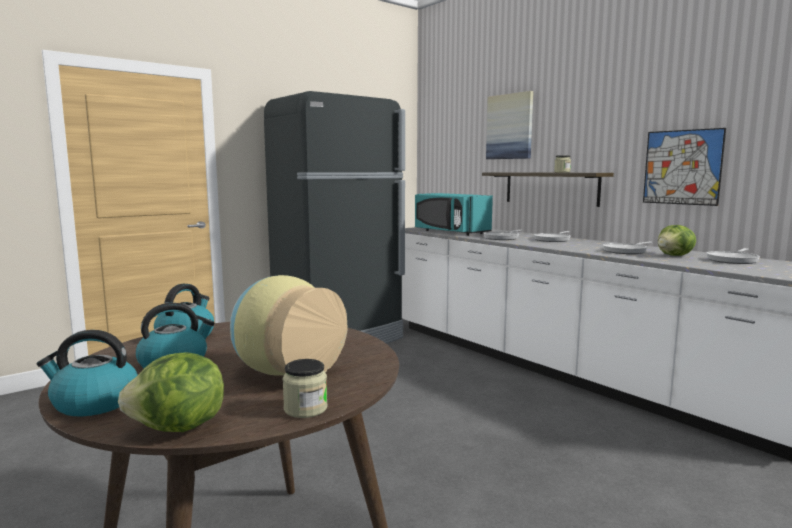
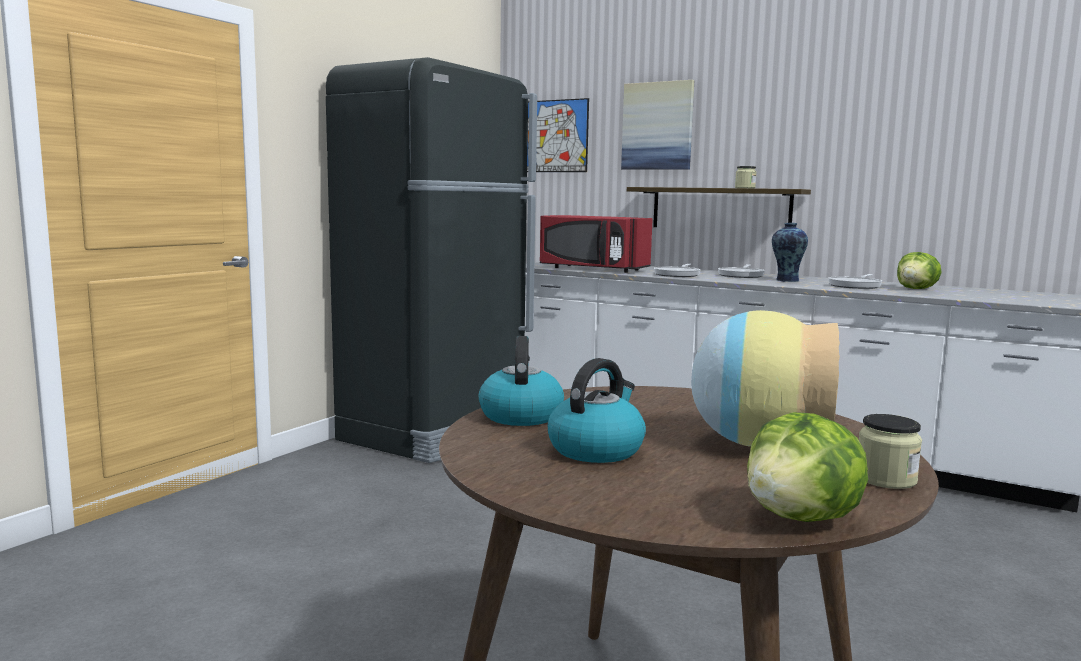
camera: 20 degrees left, 0 degrees up
(94, 403) = (615, 506): kettle -> none
(450, 232) = (592, 269): turquoise microwave -> red microwave
(578, 245) = (786, 280): none -> vase
(682, 167) = (901, 184): picture -> picture (557, 136)
(733, 260) = (981, 292): frying pan -> none

